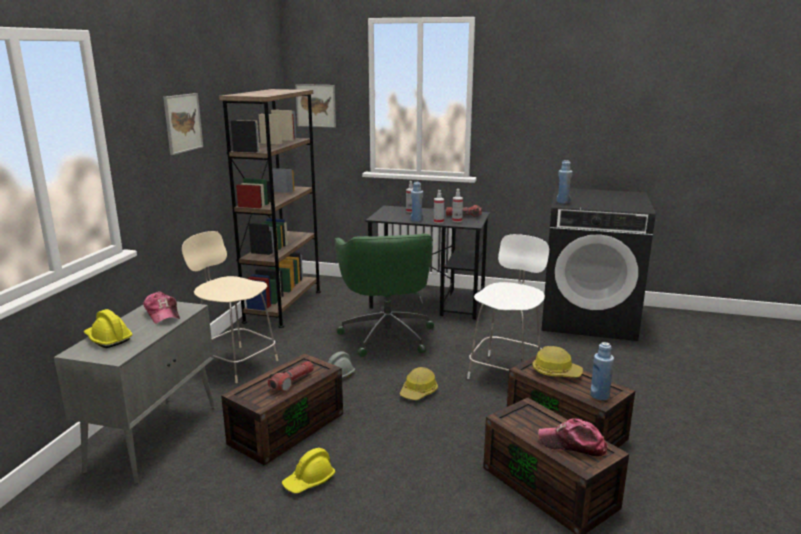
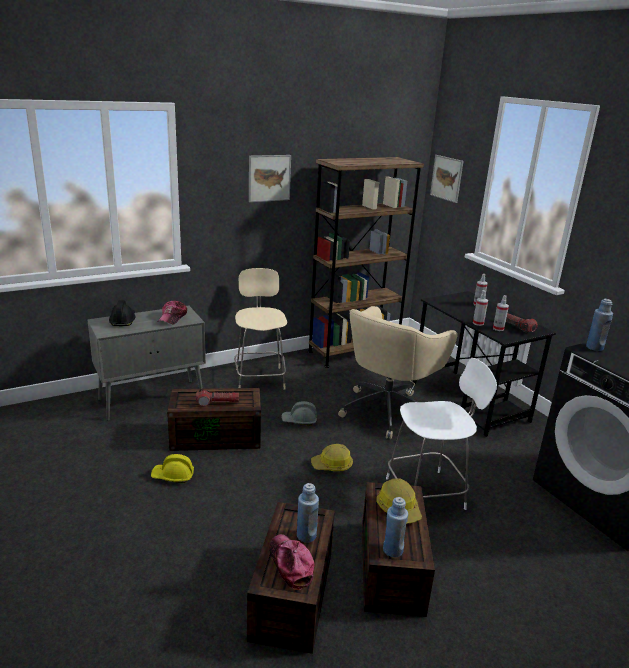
camera: 45 degrees right, 5 degrees up
(108, 339) = (123, 320): yellow hard hat -> black hard hat
(387, 335) = (388, 410): green office chair -> beige office chair
(416, 220) = (462, 314): blue bottle -> blue bottle (306, 535)

